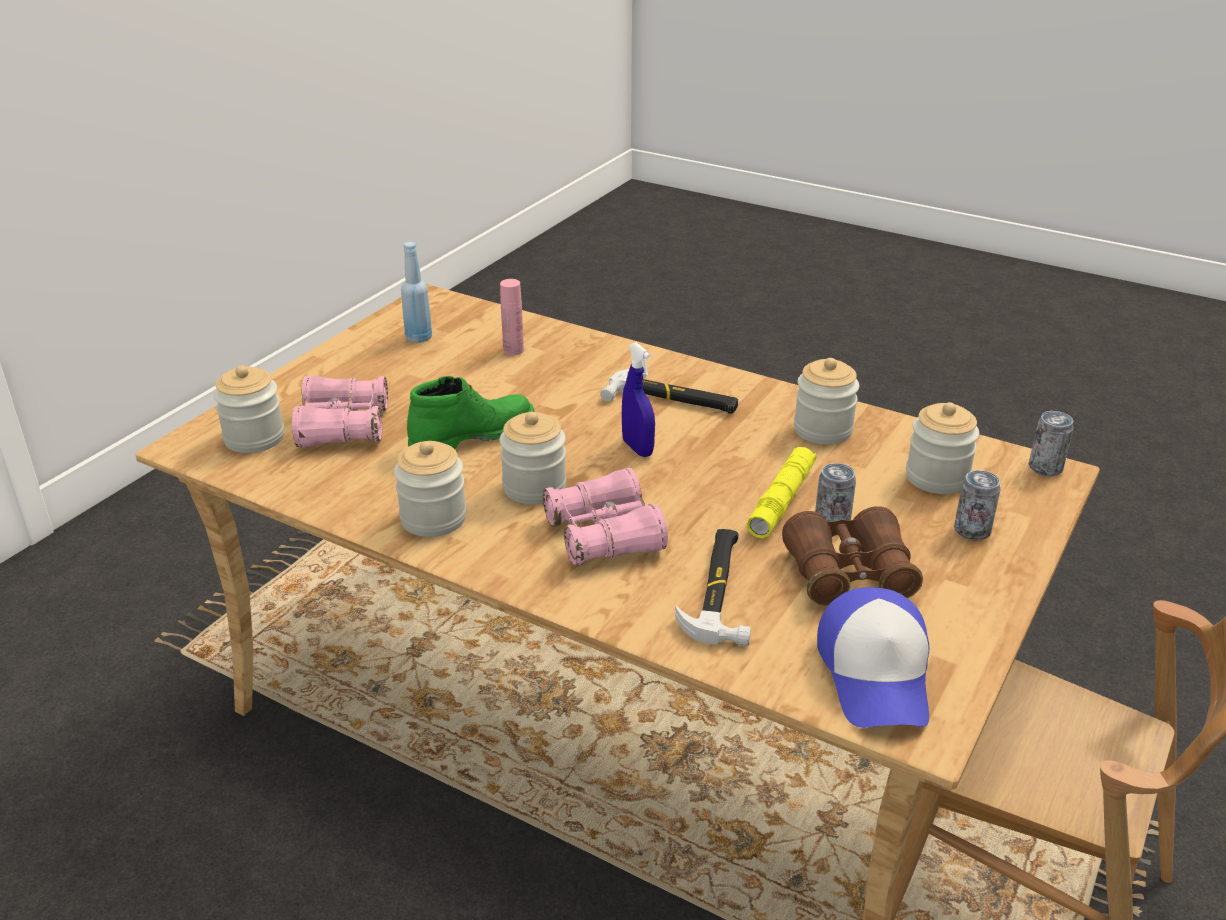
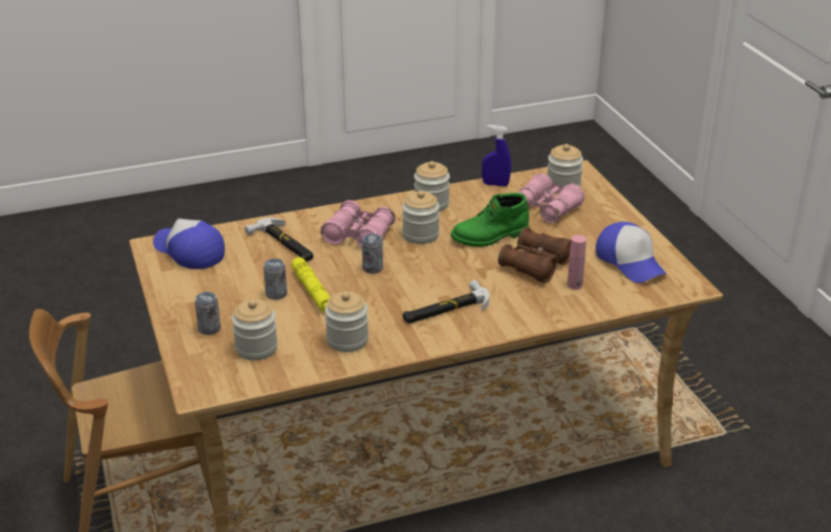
camera: 130 degrees right, 0 degrees up
(418, 338) = (630, 262): blue bottle -> cap
(472, 436) = (490, 237): green boot -> green boot turned 60 degrees clockwise
(637, 448) = (414, 275): blue spray bottle -> blue spray bottle (495, 184)
(848, 574) = (241, 278): brown binoculars -> brown binoculars (535, 265)
(1045, 468) = (206, 390): can -> can (372, 268)

